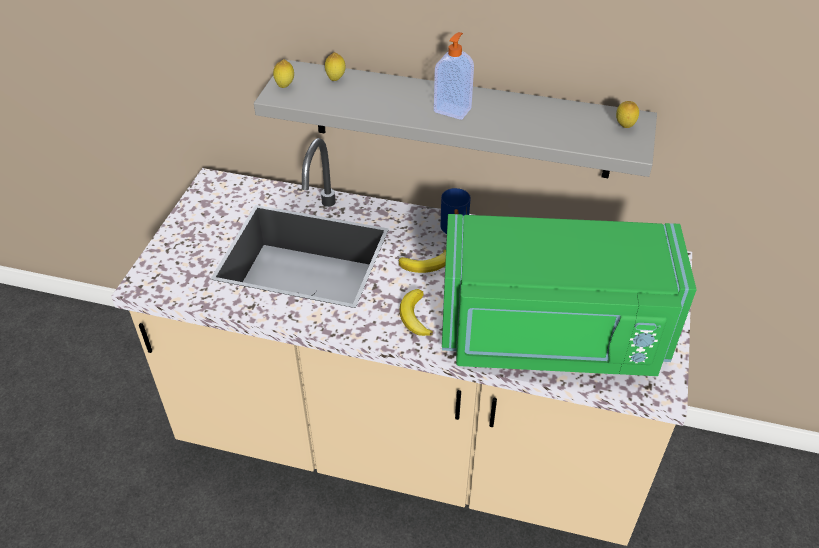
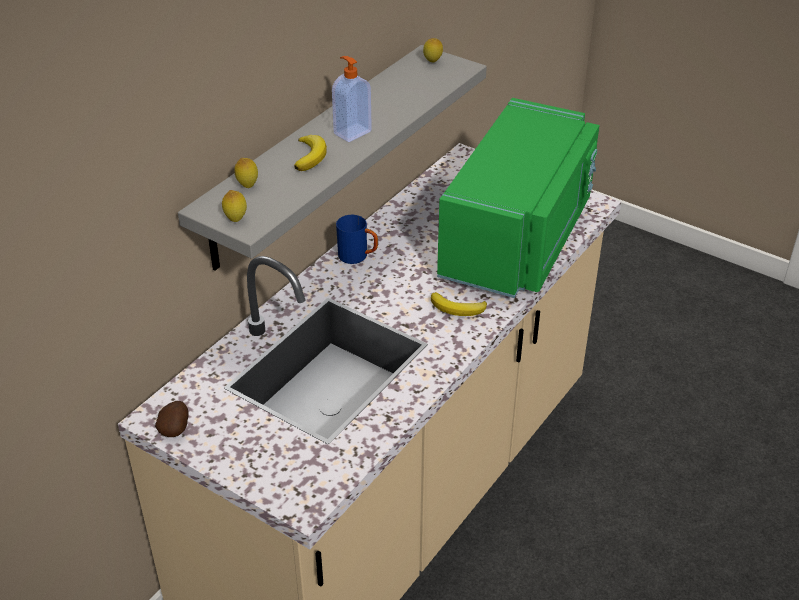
camera: 70 degrees left, 5 degrees down
(204, 195) = (175, 428): none -> potato
(427, 265) = (394, 285): banana -> banana (310, 156)

